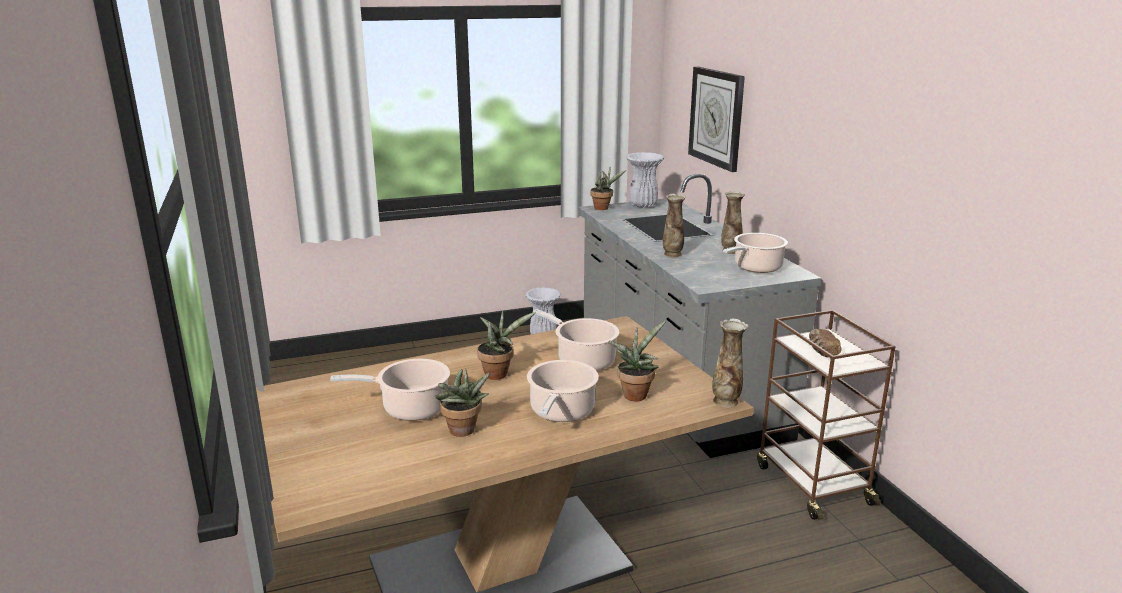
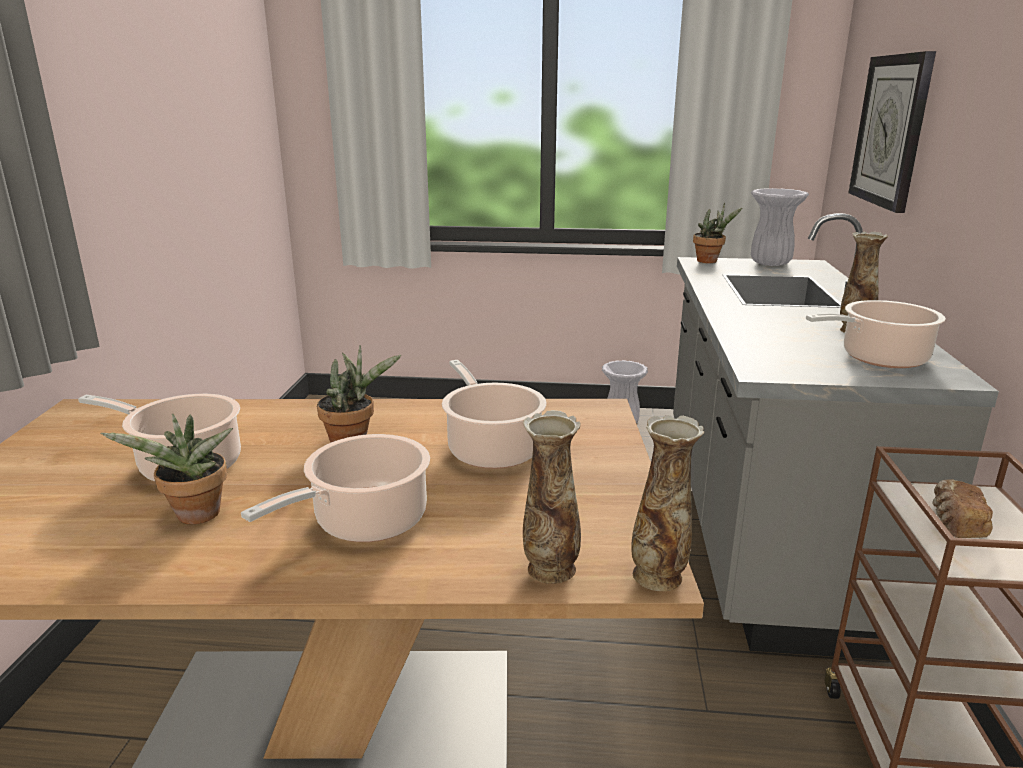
camera: 25 degrees right, 0 degrees up
(636, 394) = (512, 521): potted plant -> none
(672, 254) = (752, 323): vase -> vase (550, 570)

